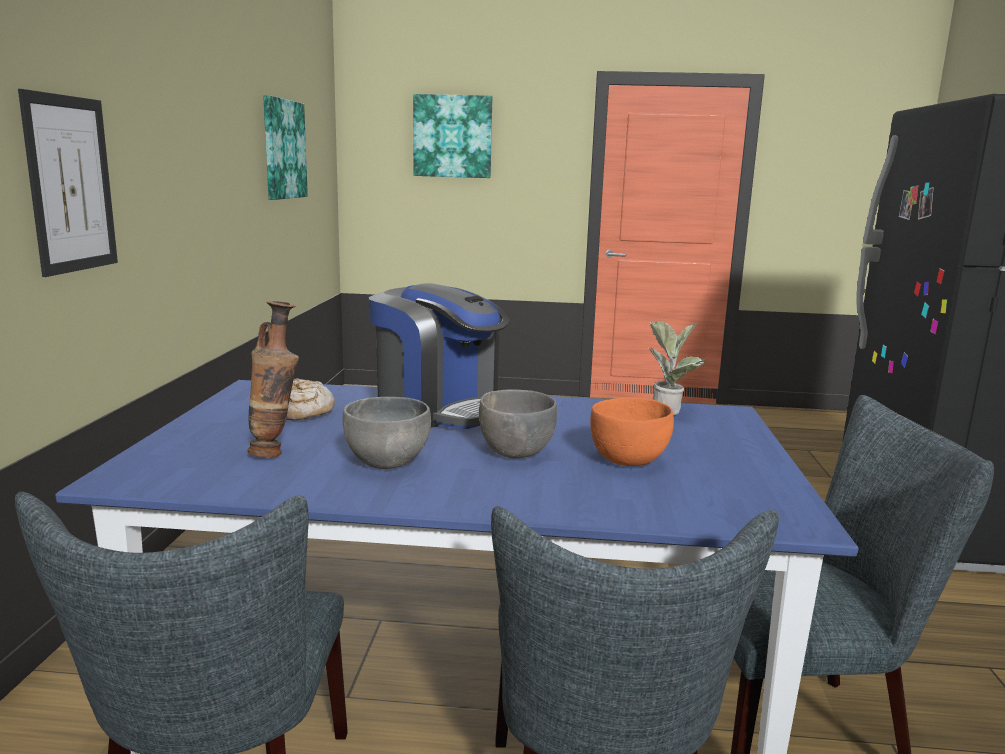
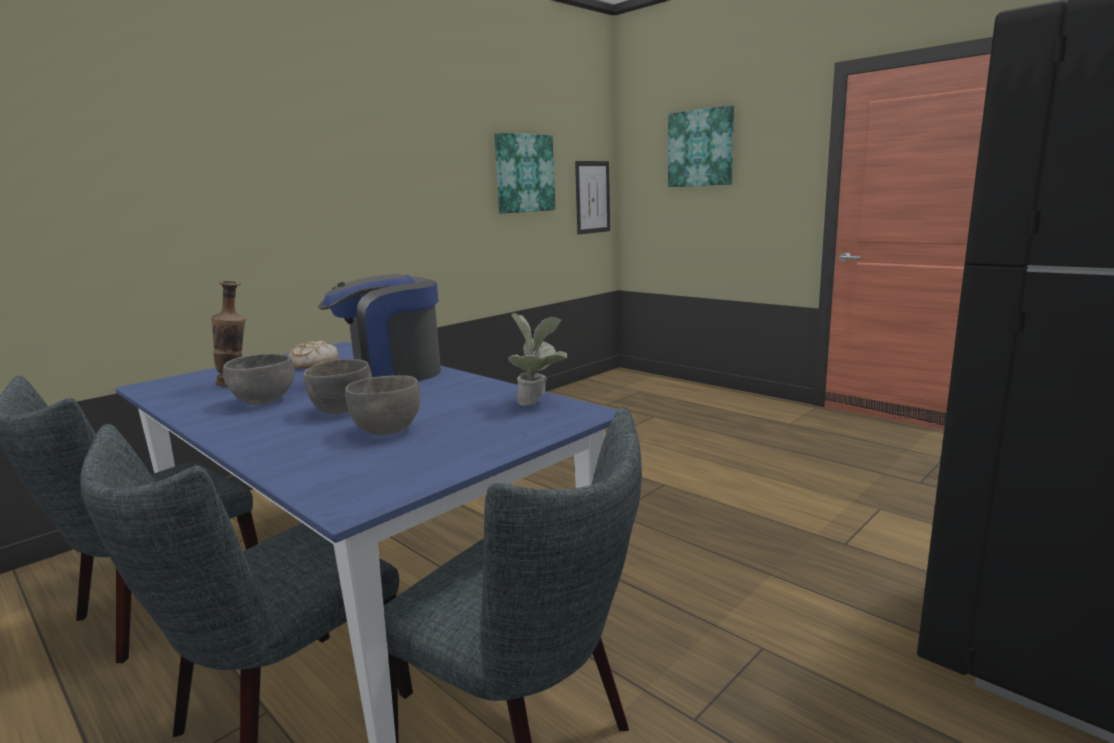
camera: 40 degrees right, 0 degrees up
(71, 184) = (256, 208): picture -> picture (592, 197)
(441, 409) = (388, 375): coffee machine -> coffee machine turned 75 degrees clockwise
(629, 461) = (387, 431): orange bowl -> grey bowl

